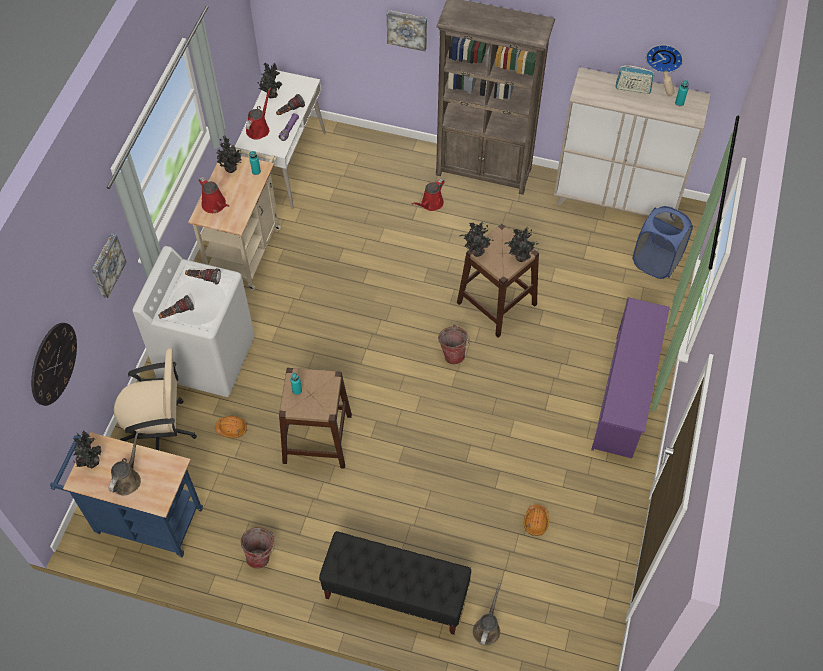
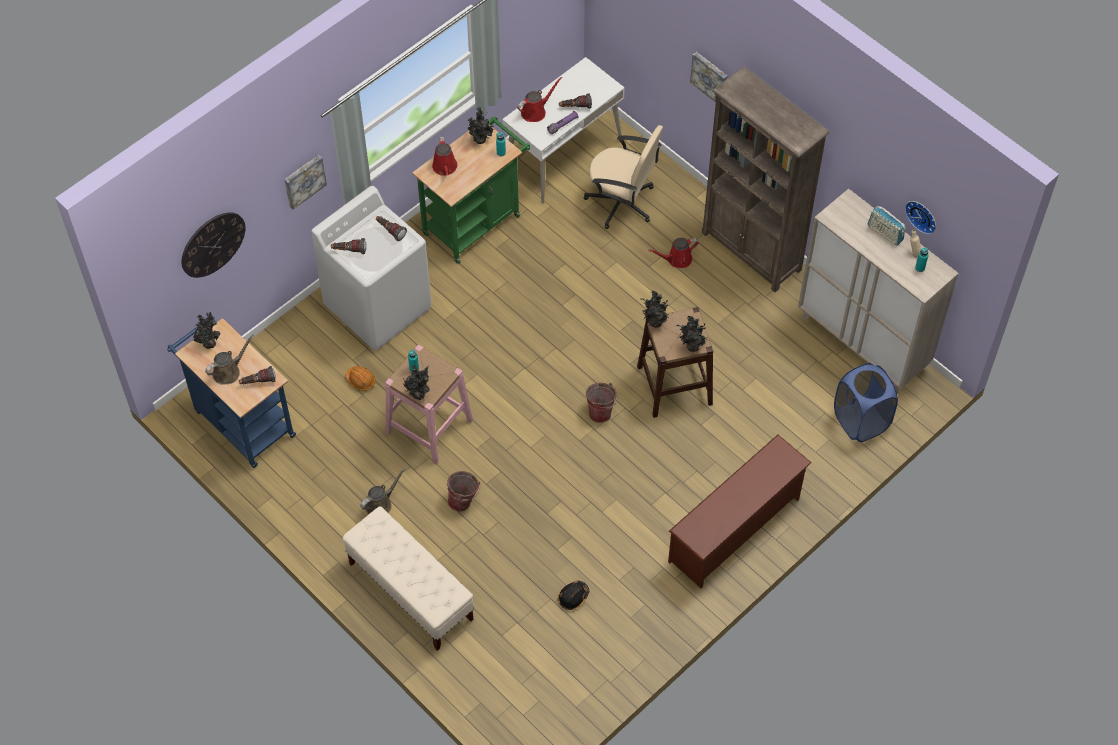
camera: 30 degrees right, 0 degrees up
(161, 430) = (300, 352): beige office chair -> beige office chair (622, 203)
(162, 474) = (258, 382): none -> flashlight
(246, 248) = (476, 221): beige cart -> green cart
(261, 554) = (319, 500): bucket -> bucket (464, 500)
(271, 94) = (569, 82): potted plant -> potted plant (418, 393)
(317, 438) = (429, 426): brown stool -> pink stool
(395, 593) = (410, 591): black bench -> beige bench
(487, 628) = (469, 661): brown watering can -> brown watering can (381, 503)
(536, 522) = (573, 597): orange hard hat -> black hard hat
(625, 396) = (735, 531): purple shoe rack -> brown shoe rack

